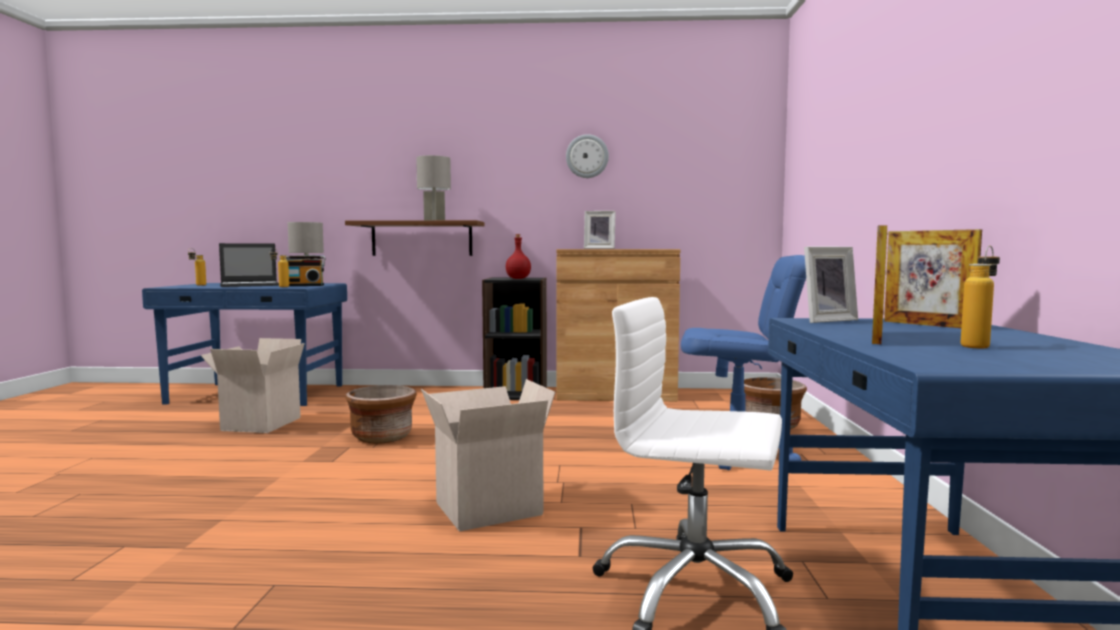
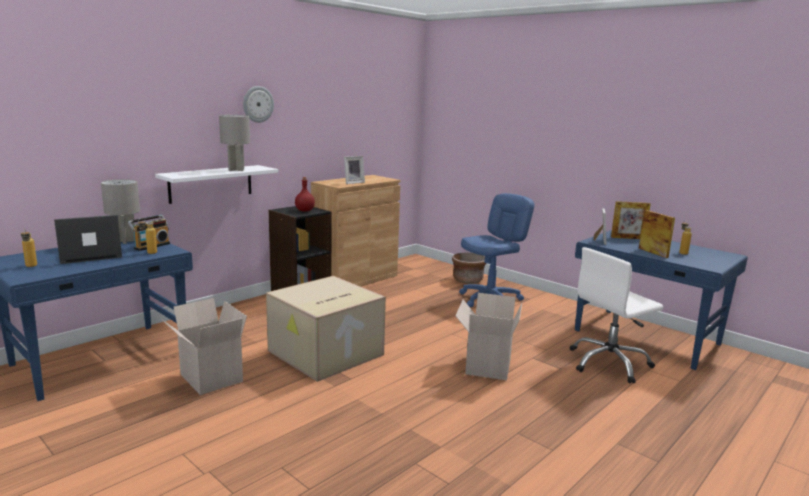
camera: 50 degrees left, 10 degrees up
(250, 285) = (89, 255): laptop -> laptop turned 135 degrees counterclockwise
(382, 437) = (325, 353): brown planter -> cardboard box
(422, 239) = (211, 183): brown shelf -> white shelf
(587, 156) = (325, 110): wall clock -> wall clock (258, 104)

